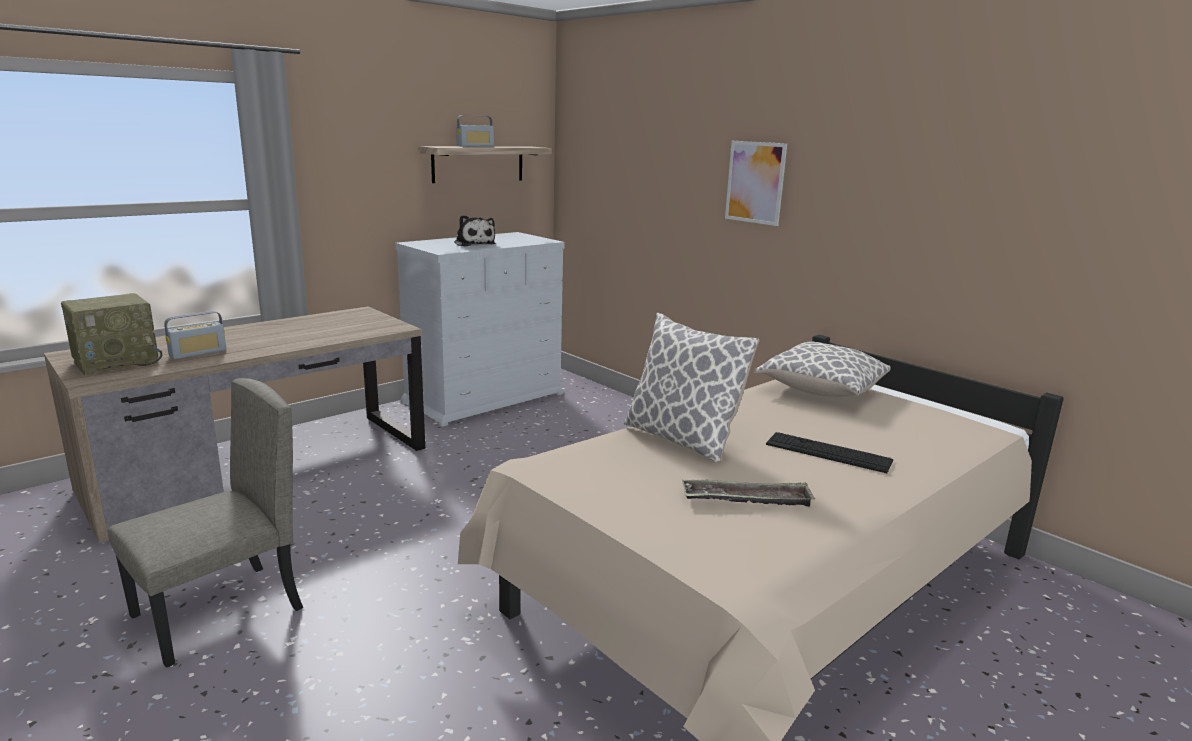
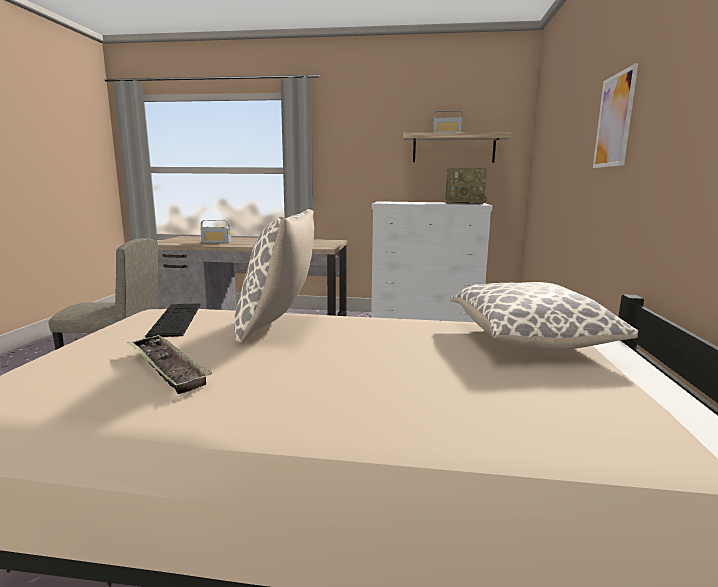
camera: 50 degrees right, 5 degrees down
(117, 362) = (184, 240): radio -> radio (464, 203)
(474, 244) = (419, 203): plush toy -> none
(828, 452) = (347, 374): keyboard -> keyboard (176, 319)

